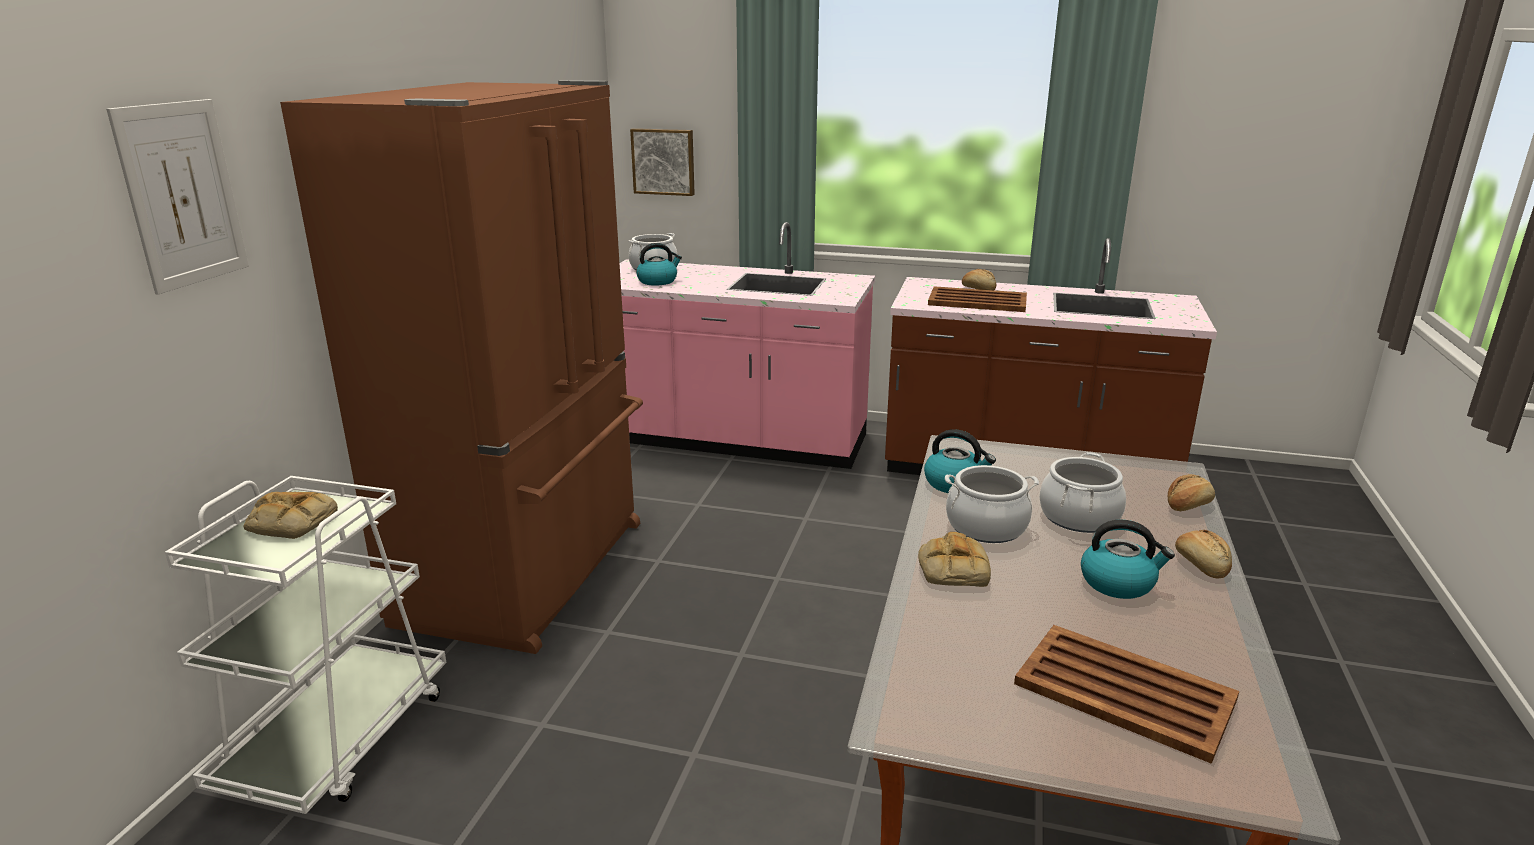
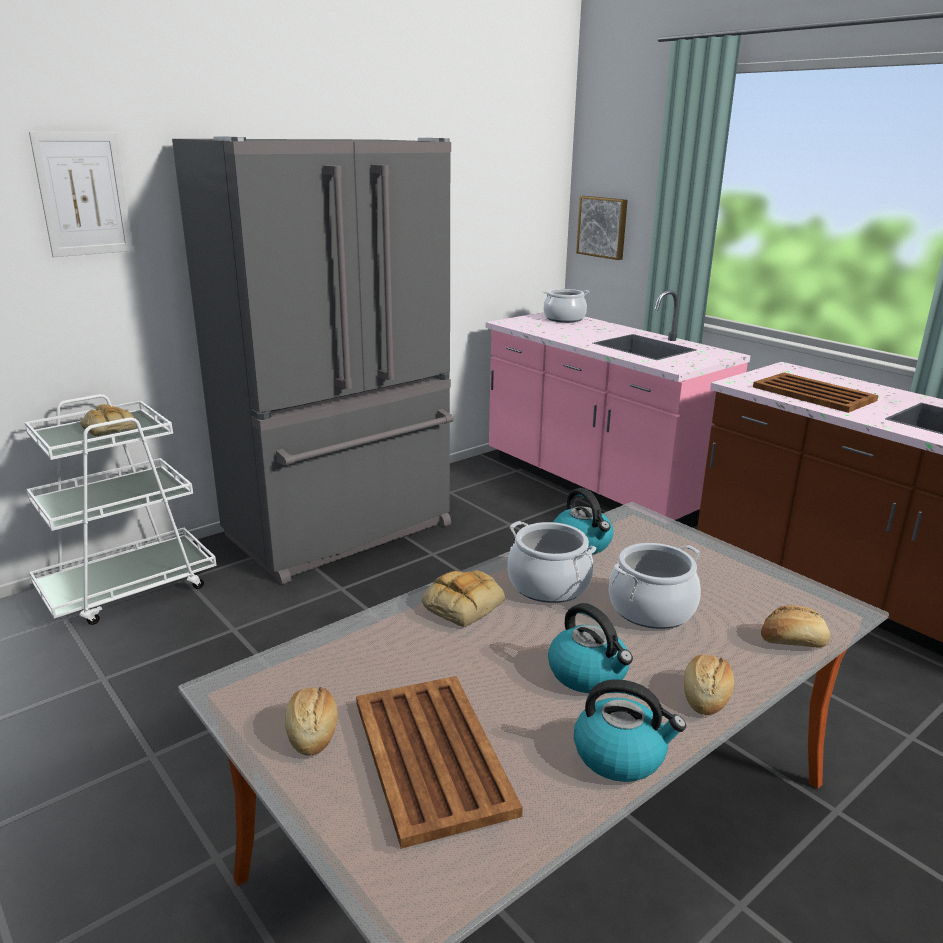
camera: 35 degrees right, 0 degrees up
(530, 572) = (343, 531): brown fridge -> grey fridge
(658, 281) = (549, 328): kettle -> kettle (621, 755)
(978, 289) = (837, 384): bread -> bread (312, 731)

